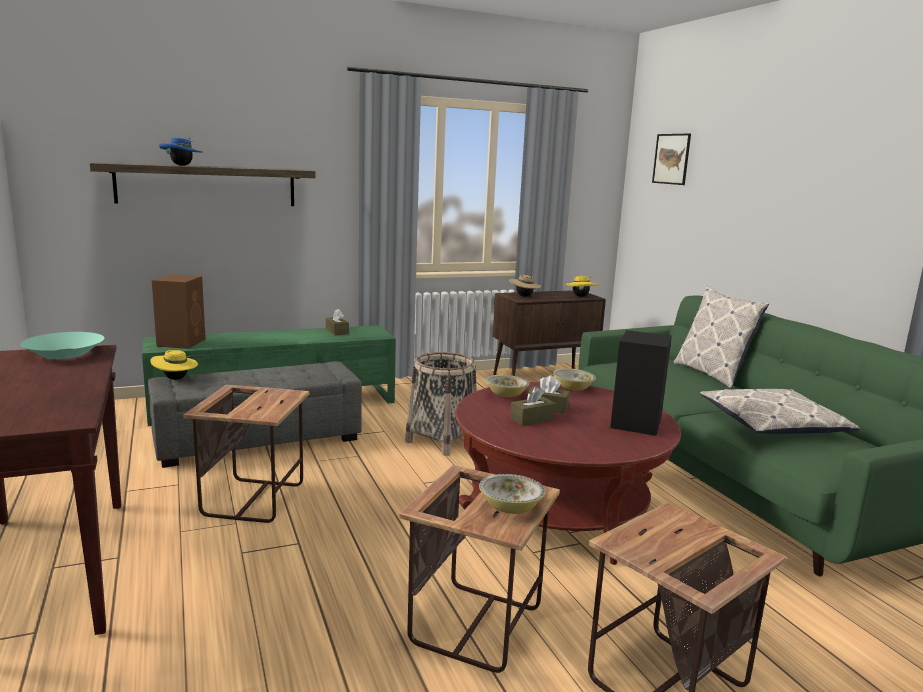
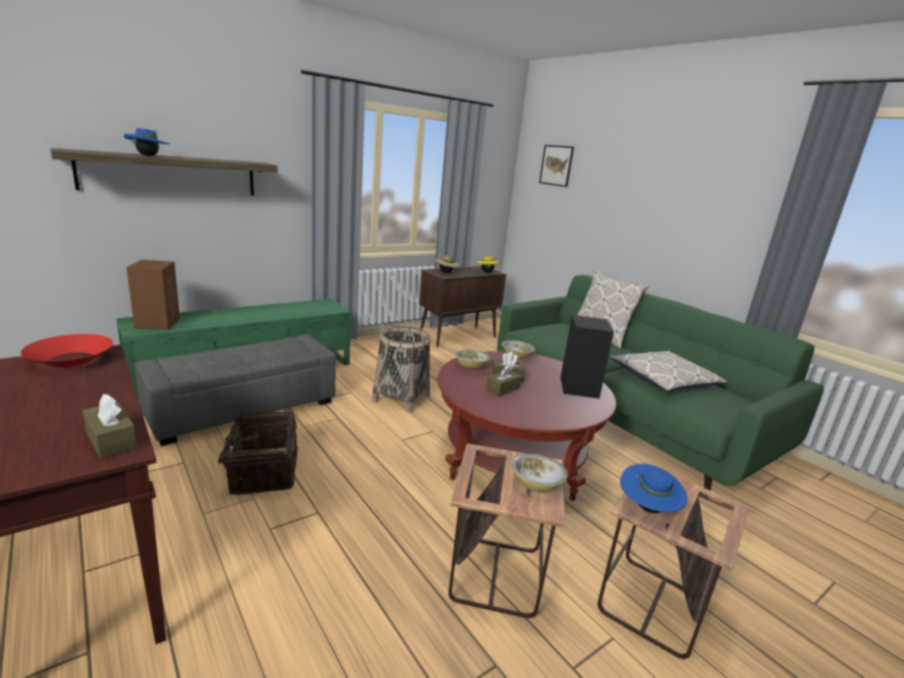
camera: 15 degrees left, 5 degrees up
(64, 353) = (70, 359): turquoise bowl -> red bowl
(175, 379) = (164, 362): yellow hat -> none
(254, 499) = (262, 471): side table -> basket
(337, 331) = (297, 306): brown tissue box -> brown tissue box (111, 440)
(638, 543) = (647, 508): none -> blue hat

